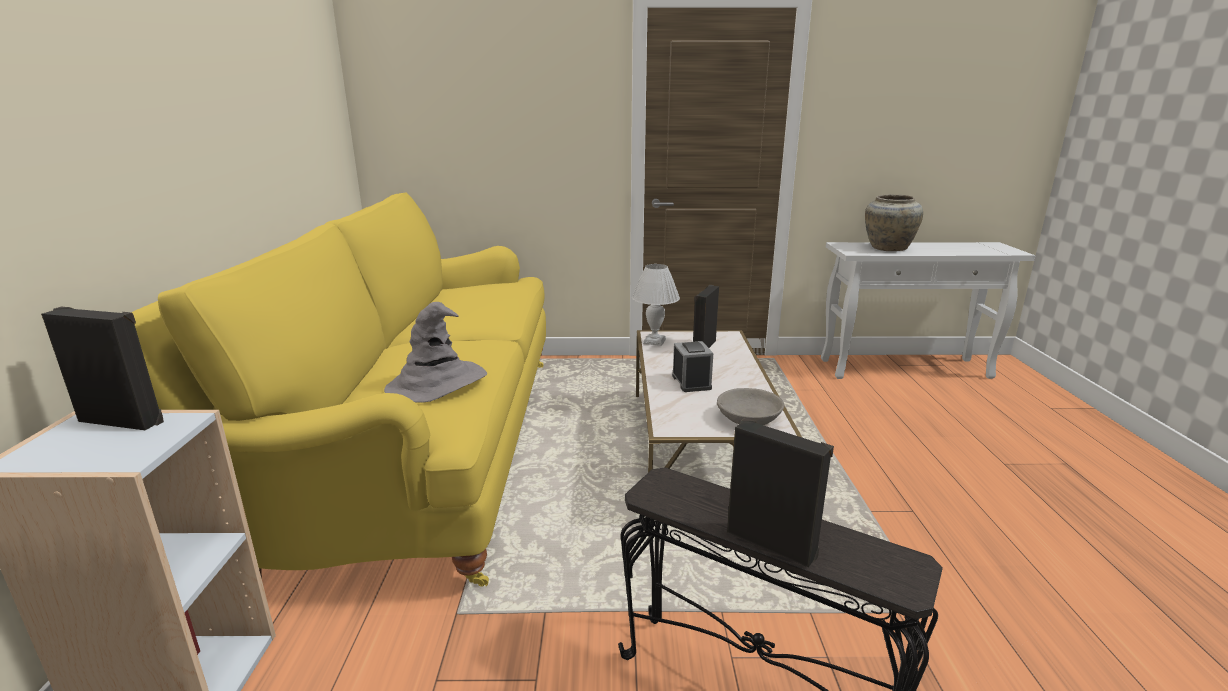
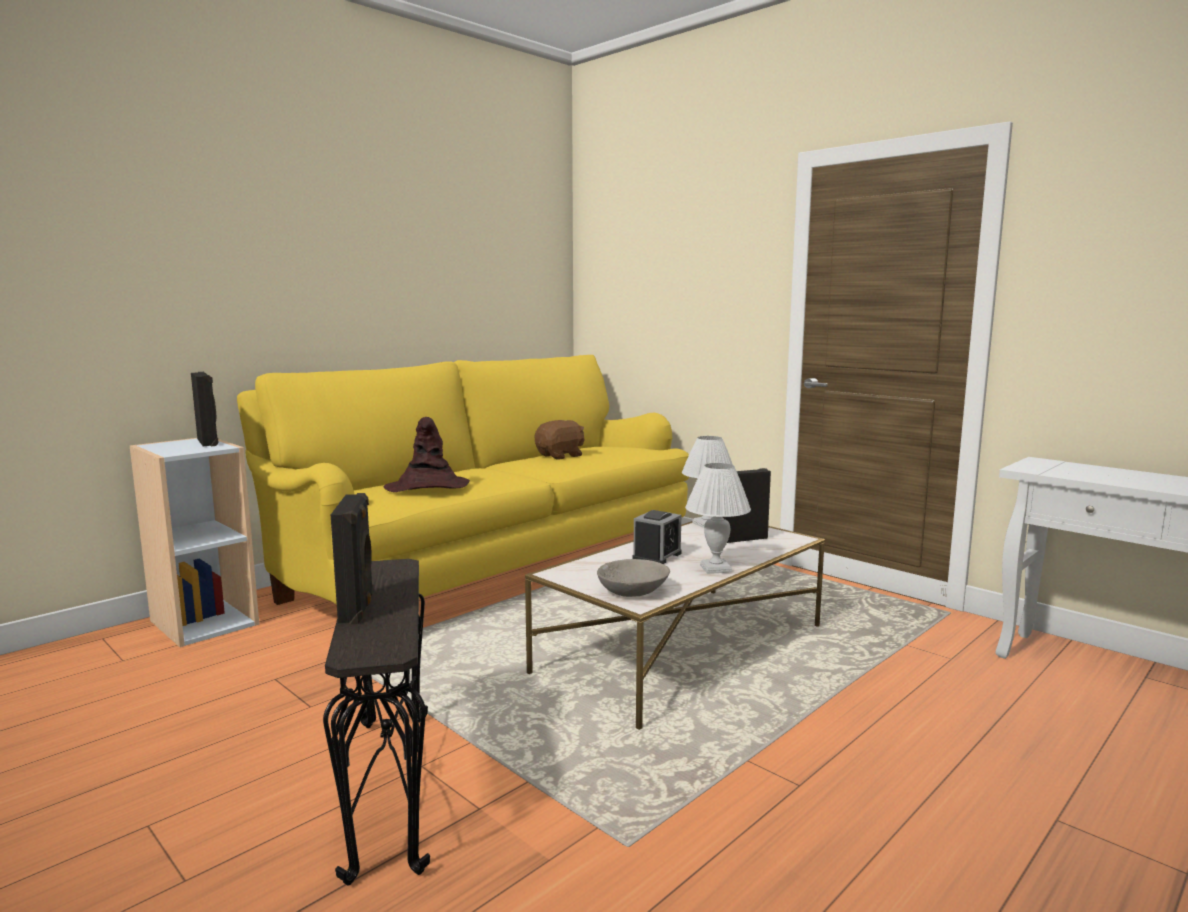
camera: 45 degrees right, 10 degrees down
(437, 383) = (427, 487): grey hat -> brown hat
(458, 308) = (560, 456): none -> brown plush toy
(747, 378) = (716, 569): none -> white table lamp
(887, 248) = (1101, 474): beige vase -> none

